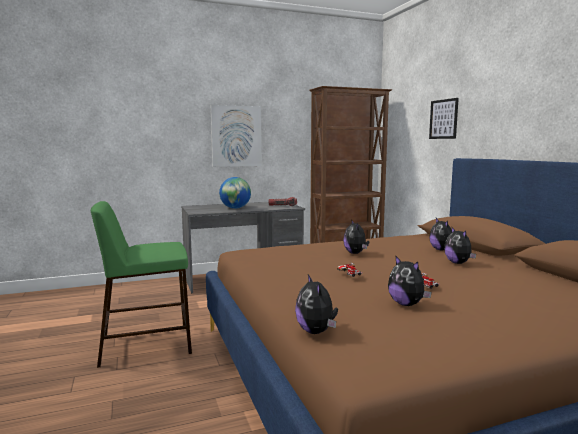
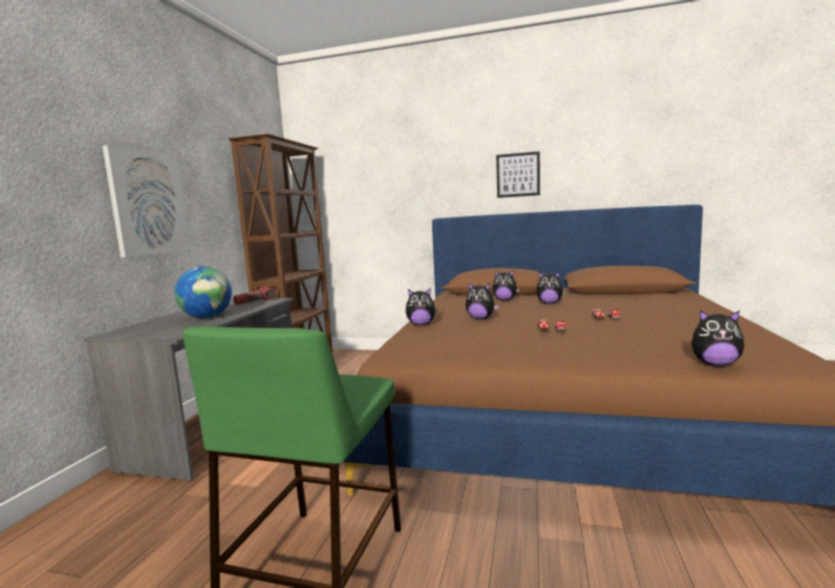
camera: 55 degrees left, 0 degrees up
(406, 304) = (651, 330): plush toy -> plush toy (421, 324)
(443, 119) = (399, 181): picture -> picture (518, 175)

